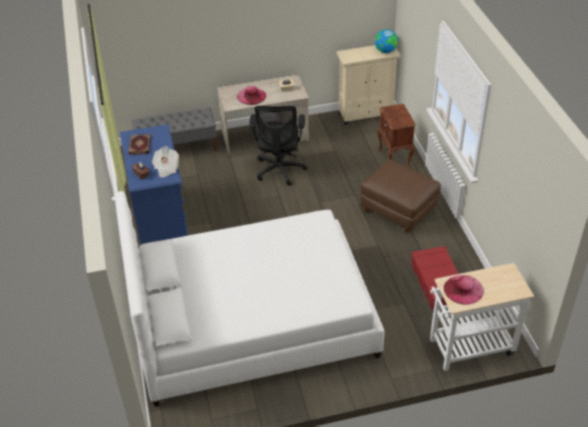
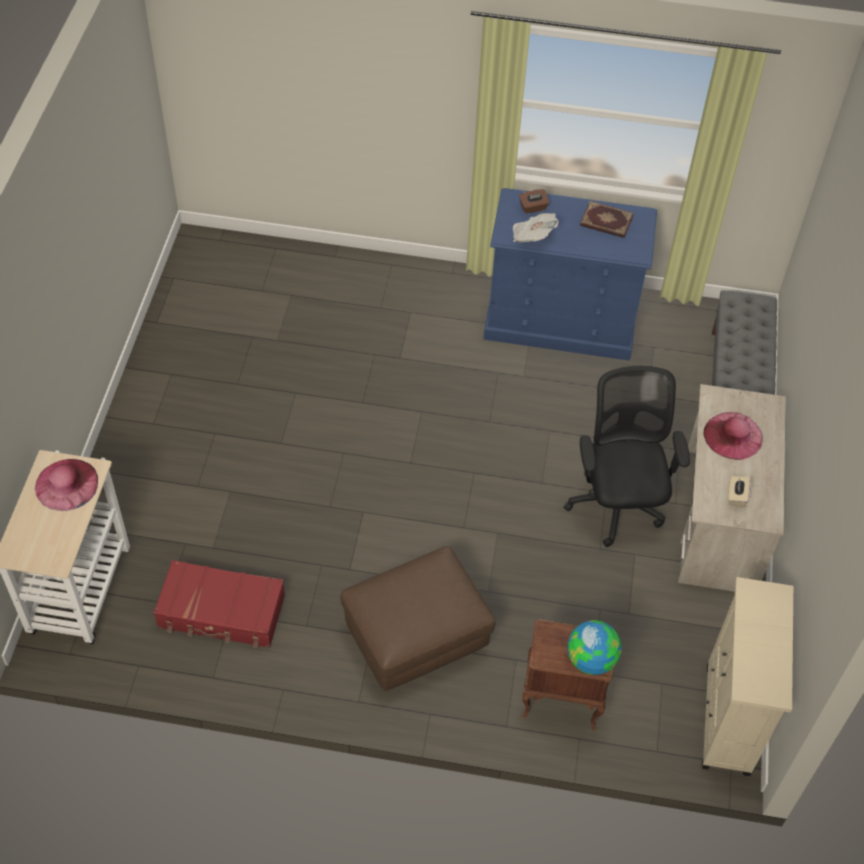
camera: 110 degrees right, 10 degrees up
(252, 321) = (296, 361): white bed -> none
(279, 167) = (617, 509): black office chair -> black office chair turned 60 degrees clockwise
(385, 51) = (759, 677): globe -> globe (591, 659)

